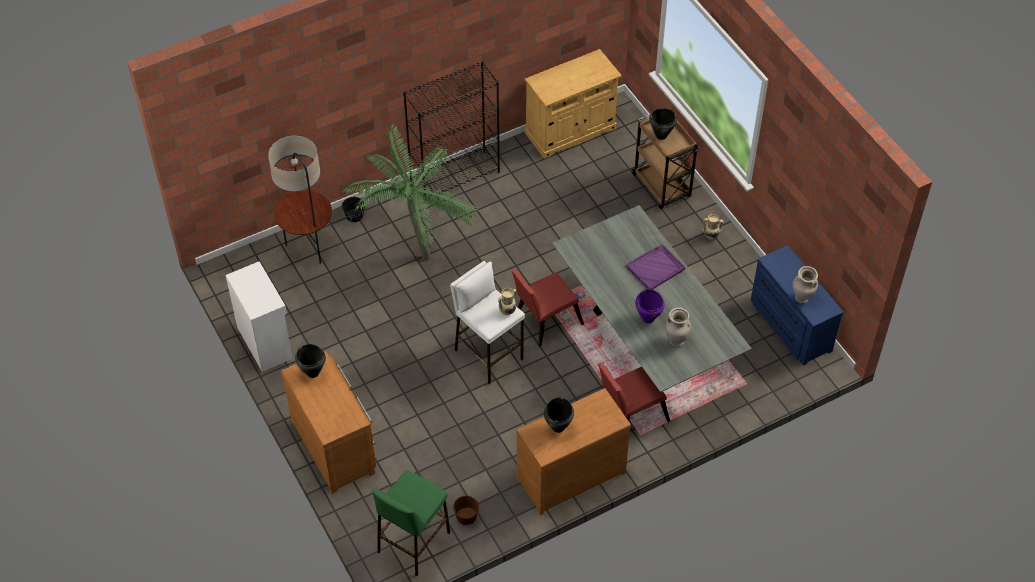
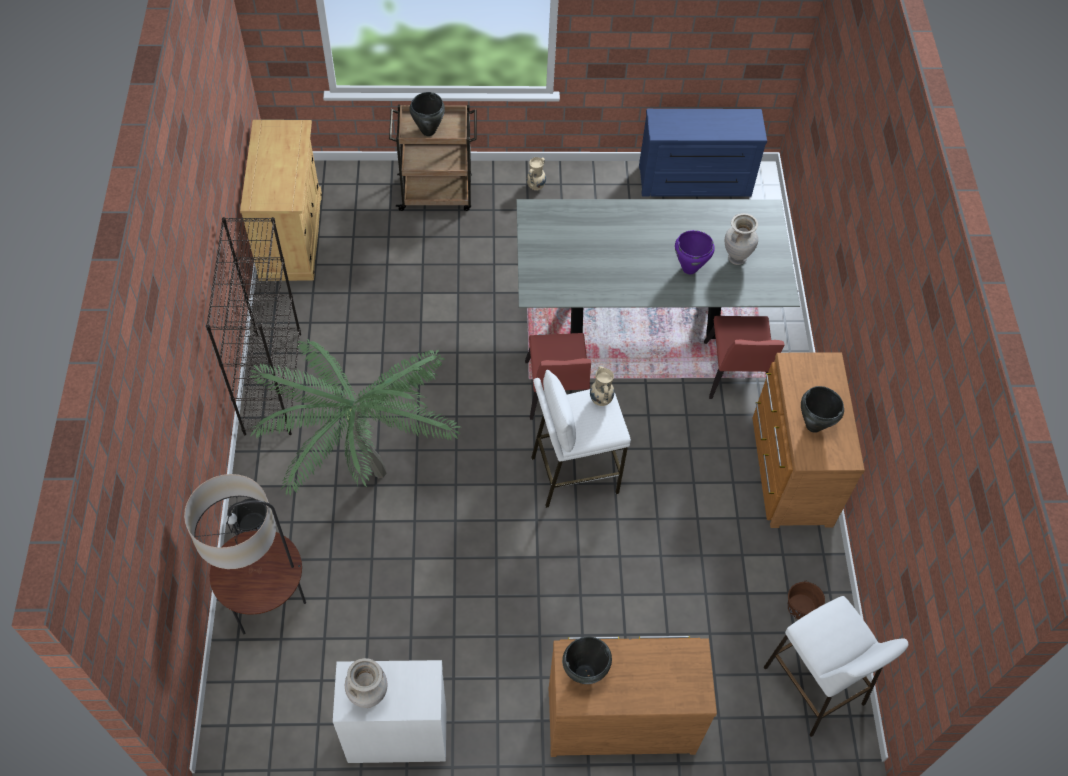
camera: 65 degrees left, 5 degrees up
(413, 542) = (814, 686): green stool -> white stool
(656, 268) = (620, 227): purple tray -> none
(801, 299) = (726, 132): beige vase -> beige vase (369, 698)

